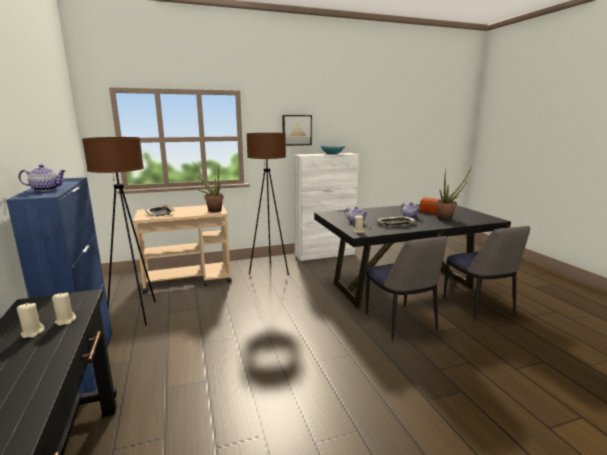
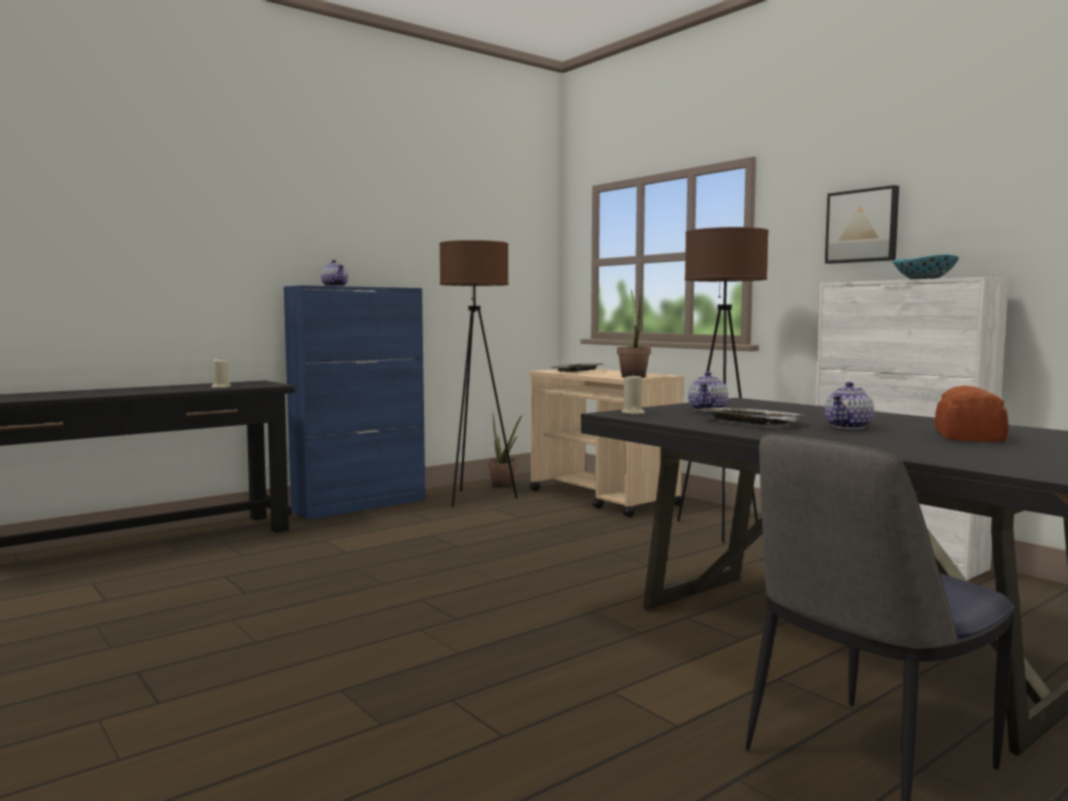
camera: 70 degrees right, 10 degrees down
(32, 332) = (199, 386): beige candle -> none
(401, 323) = (622, 654): chair -> none
(447, 218) = (919, 444): potted plant -> potted plant (504, 486)

